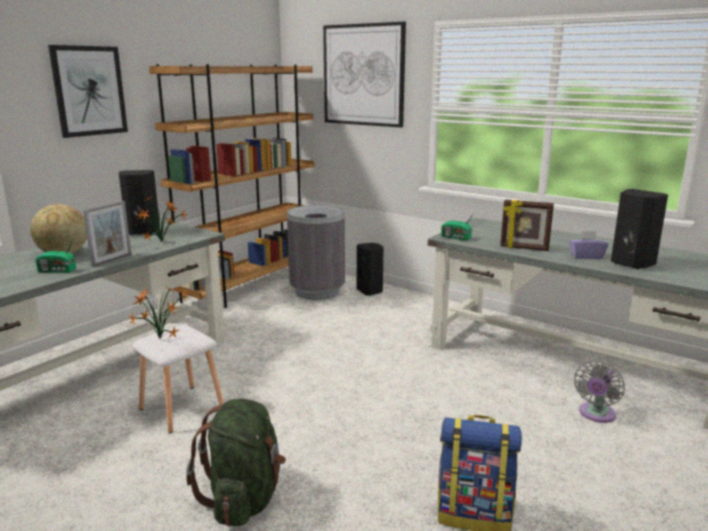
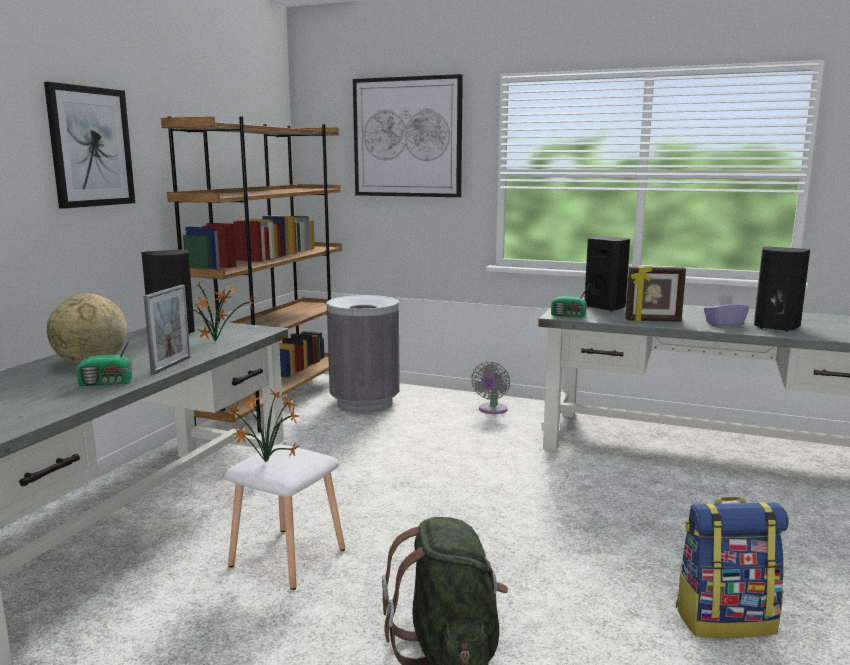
camera: 15 degrees left, 5 degrees down
(370, 291) = (429, 397): black speaker -> black speaker (606, 307)
(596, 415) = (766, 498): grey fan -> grey fan (492, 410)

